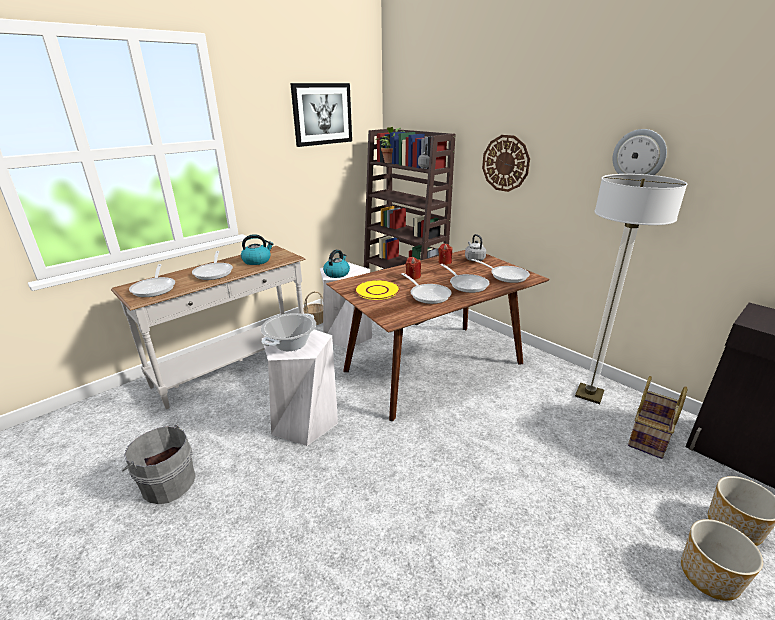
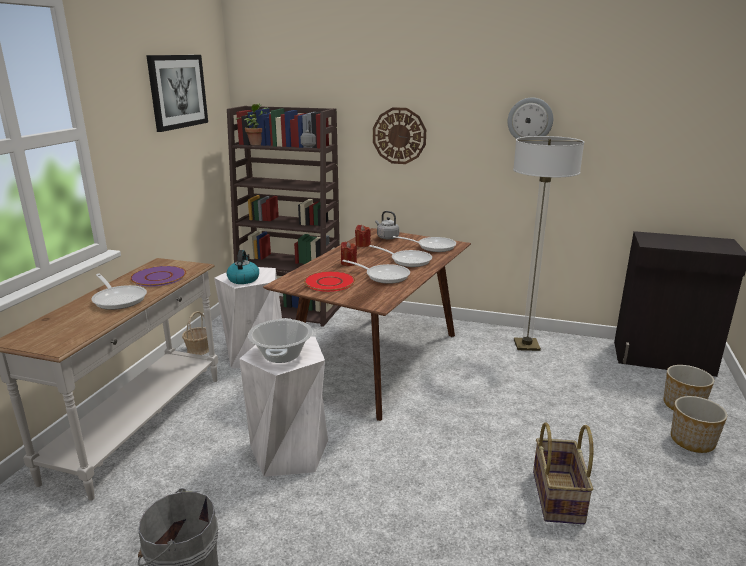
camera: 30 degrees left, 5 degrees down
(155, 288) = (60, 331): frying pan -> none
(257, 261) = (158, 277): kettle -> purple plate
(377, 290) = (329, 282): yellow plate -> red plate
(650, 436) = (591, 363): basket -> basket (559, 497)

